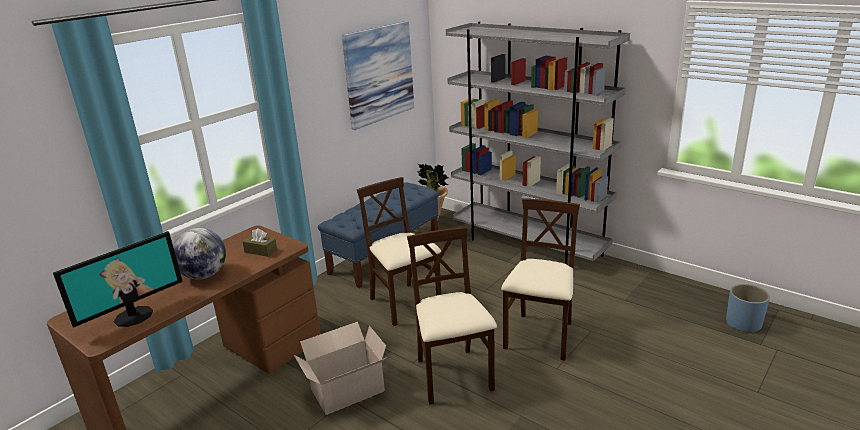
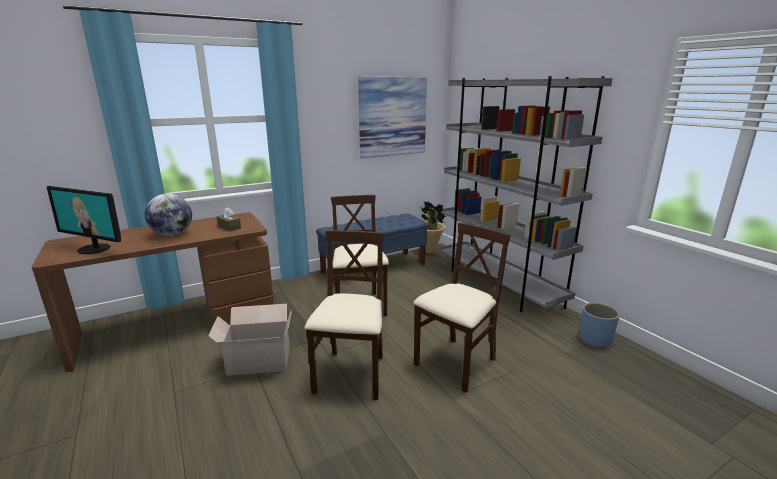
camera: 20 degrees right, 5 degrees down
(133, 316) = (95, 248): monitor -> monitor turned 45 degrees clockwise
(743, 324) = (697, 414): blue planter -> blue planter (595, 340)

